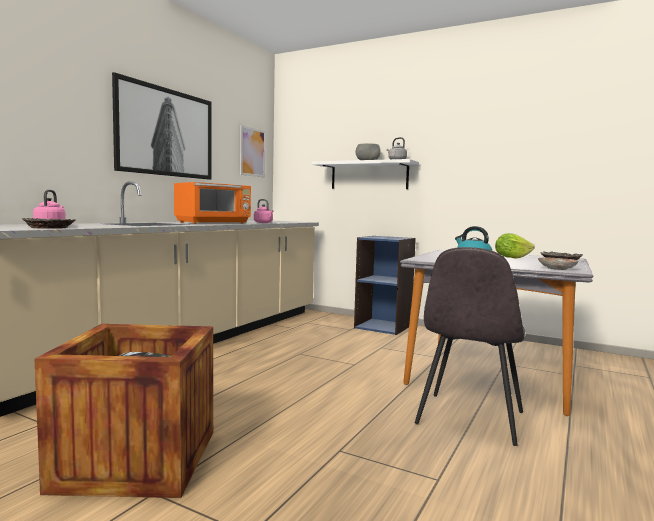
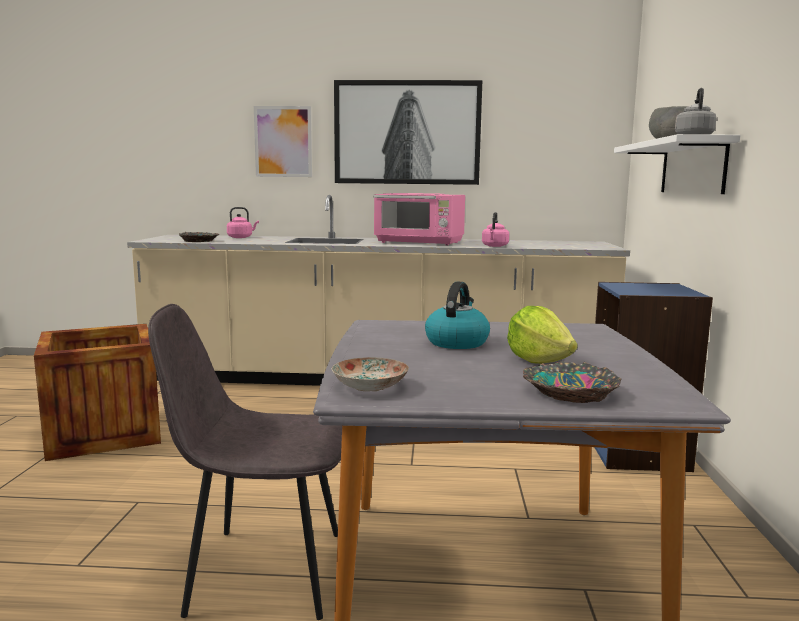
camera: 65 degrees right, 5 degrees up
(214, 223) = (420, 242): orange microwave -> pink microwave
(252, 152) = (573, 138): picture -> picture (283, 141)

